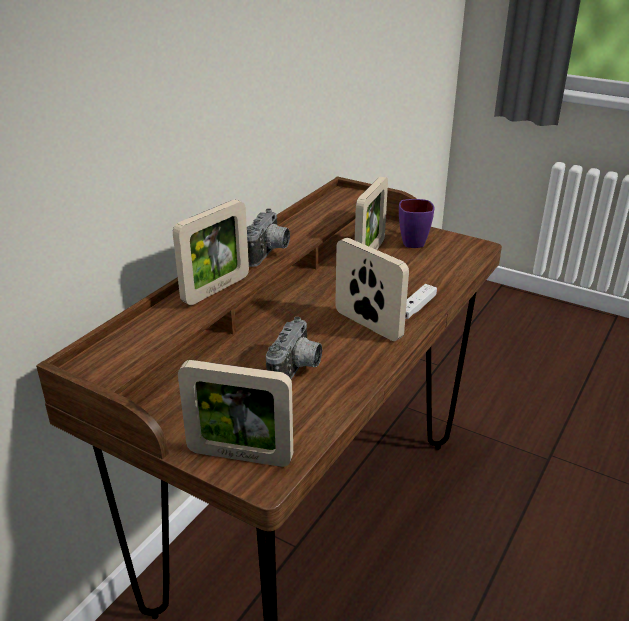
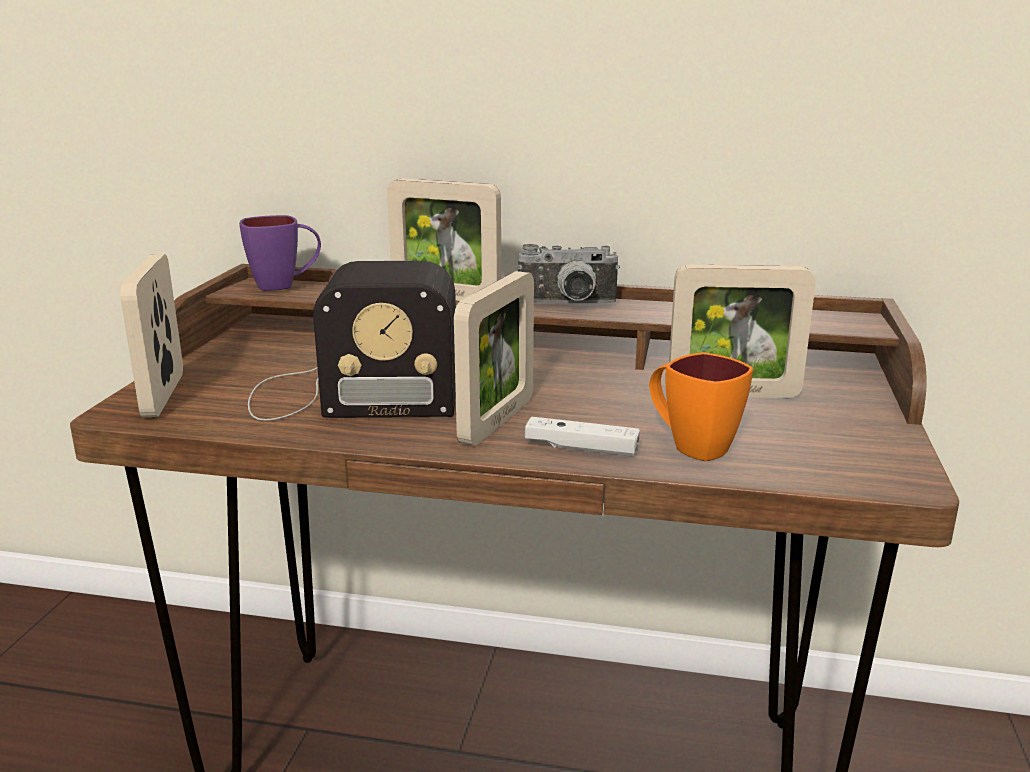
camera: 70 degrees right, 10 degrees down
(297, 371) = (346, 396): camera -> radio
(412, 240) = (833, 419): purple mug -> purple mug (285, 285)
(425, 280) = (690, 446): none -> orange mug

